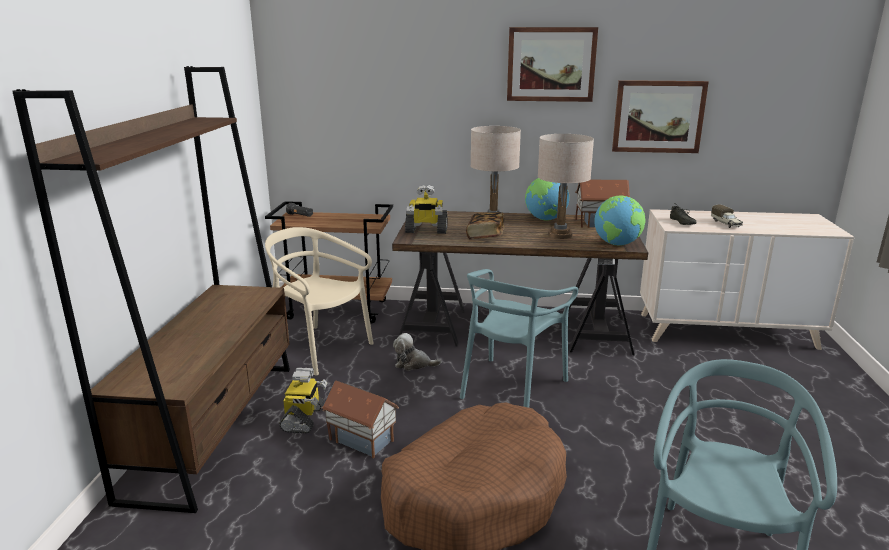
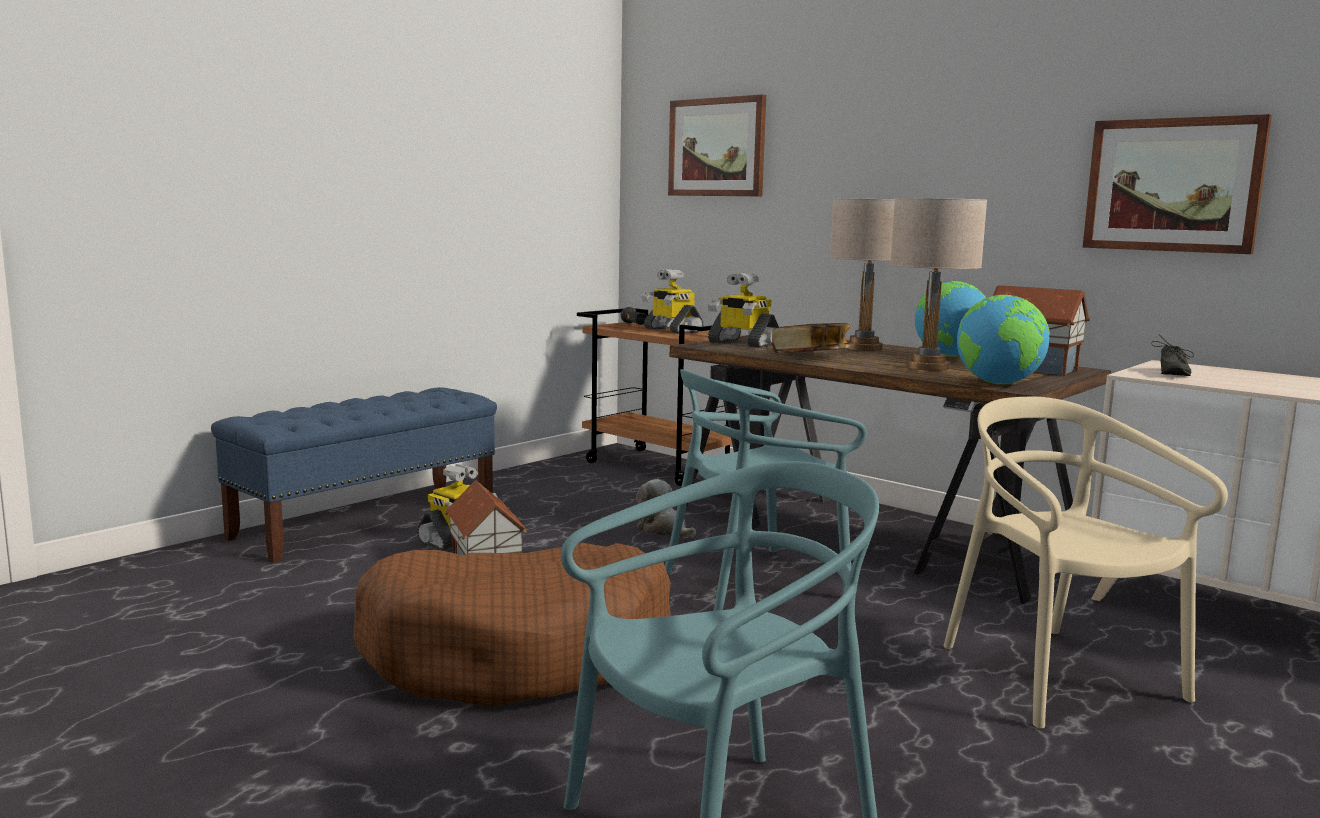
camera: 35 degrees right, 10 degrees down
(214, 426) = (367, 521): brown bookcase -> blue bench
(320, 348) = (578, 492): beige chair -> beige chair (1057, 676)
(337, 218) = (671, 330): none -> toy robot
(551, 64) = (986, 101): picture -> picture (717, 147)
(726, 224) = (1265, 384): toy truck -> none

